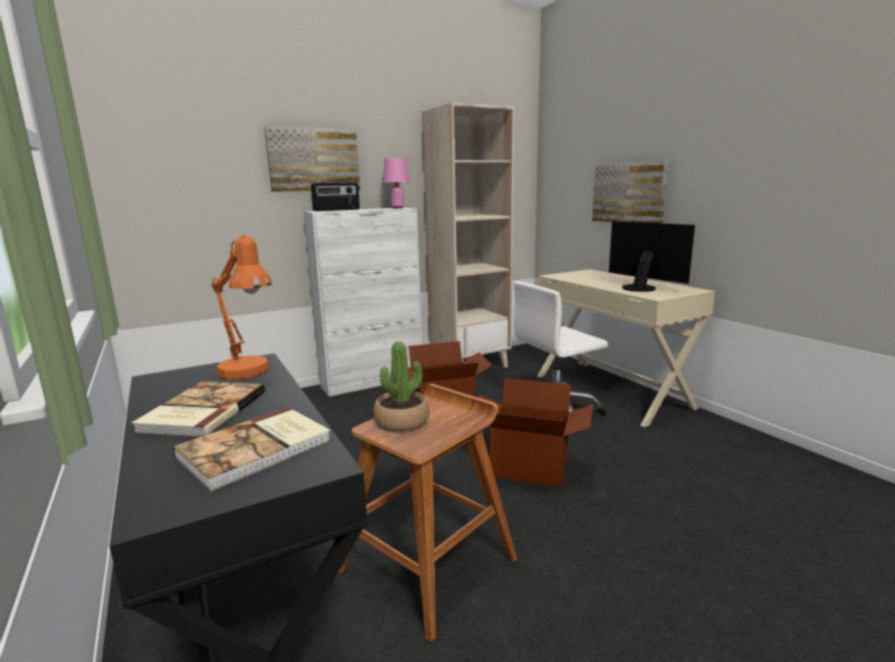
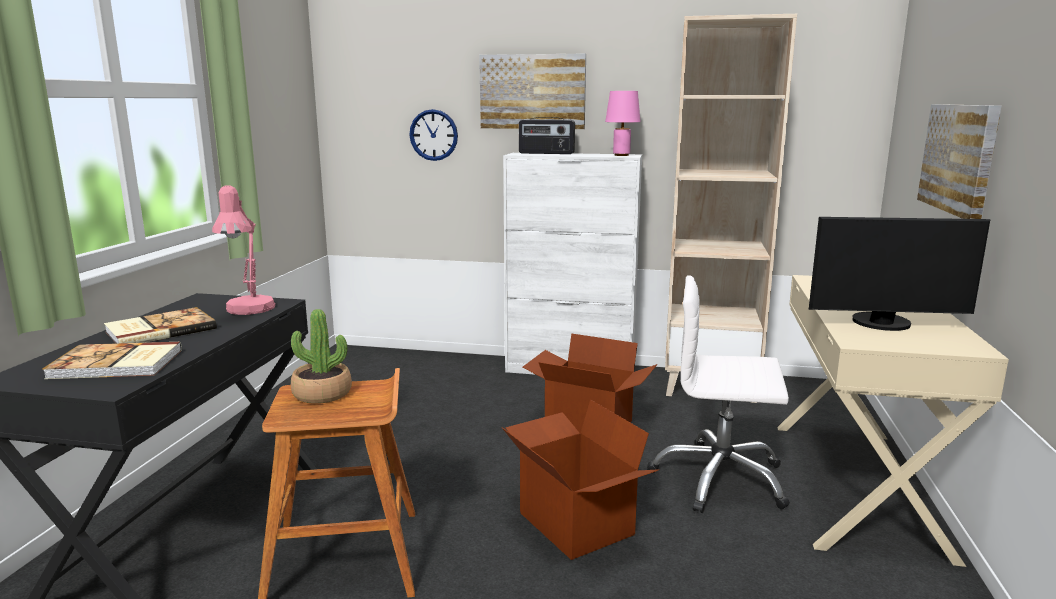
camera: 40 degrees right, 0 degrees up
(223, 199) = (433, 135): none -> wall clock
(249, 373) = (248, 311): orange table lamp -> pink table lamp
(640, 288) = (883, 324): monitor -> monitor turned 90 degrees clockwise

